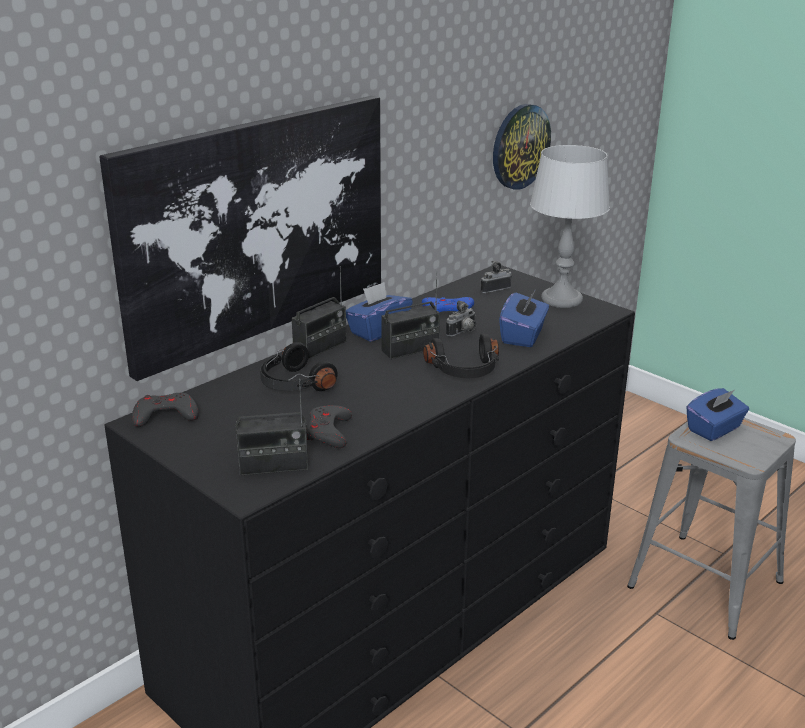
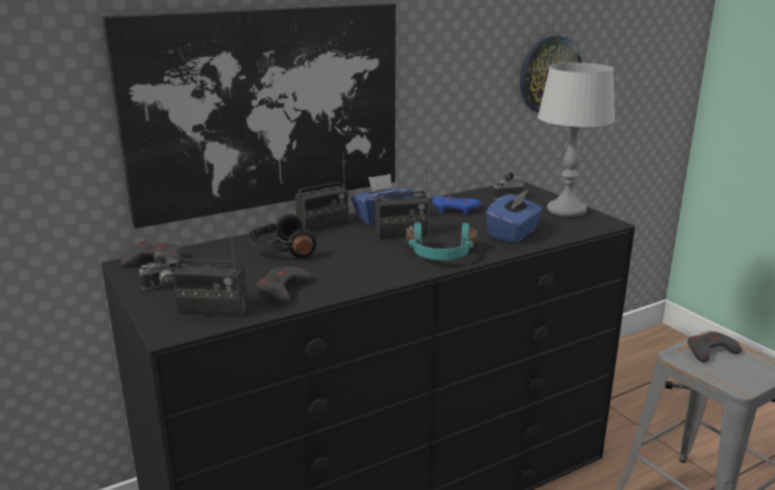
camera: 15 degrees right, 5 degrees down
(463, 332) = (458, 226): camera -> camera (164, 287)
(465, 371) = (441, 256): black headphones -> turquoise headphones
(714, 429) = (710, 351): blue tissue box -> grey game controller

